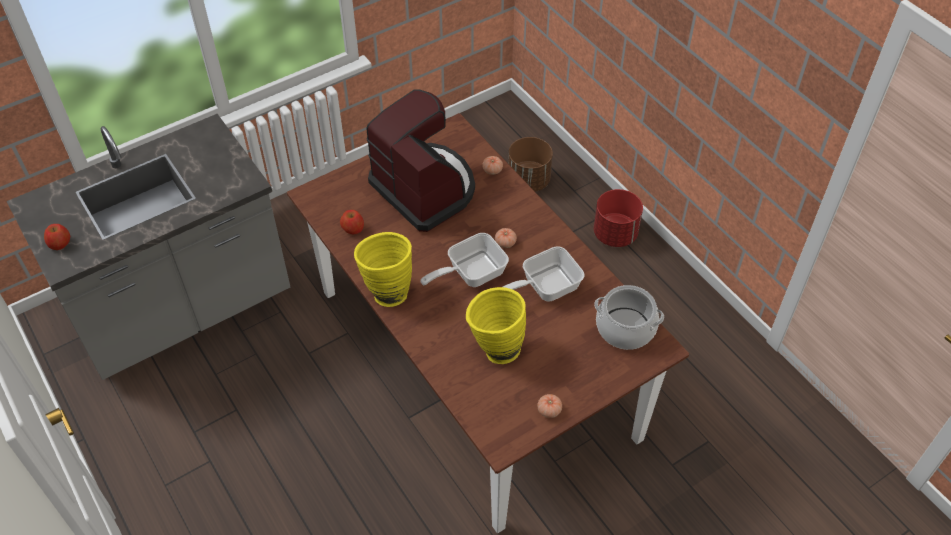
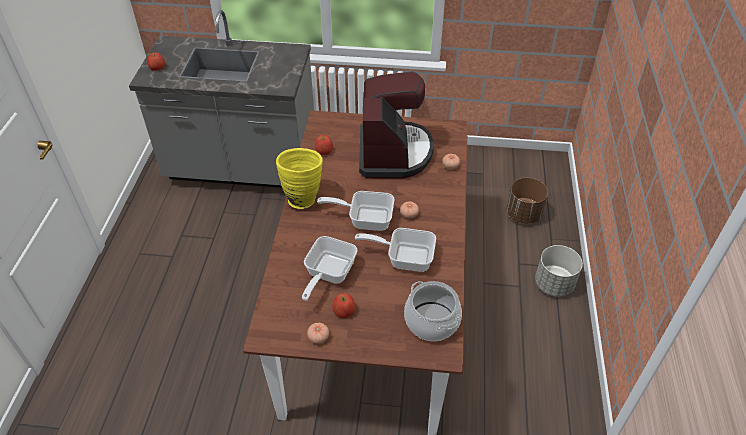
camera: 40 degrees right, 5 degrees down
(494, 349) = (327, 274): yellow vase -> frying pan
(545, 371) = (344, 311): none -> apple
(615, 234) = (554, 284): red planter -> grey planter

